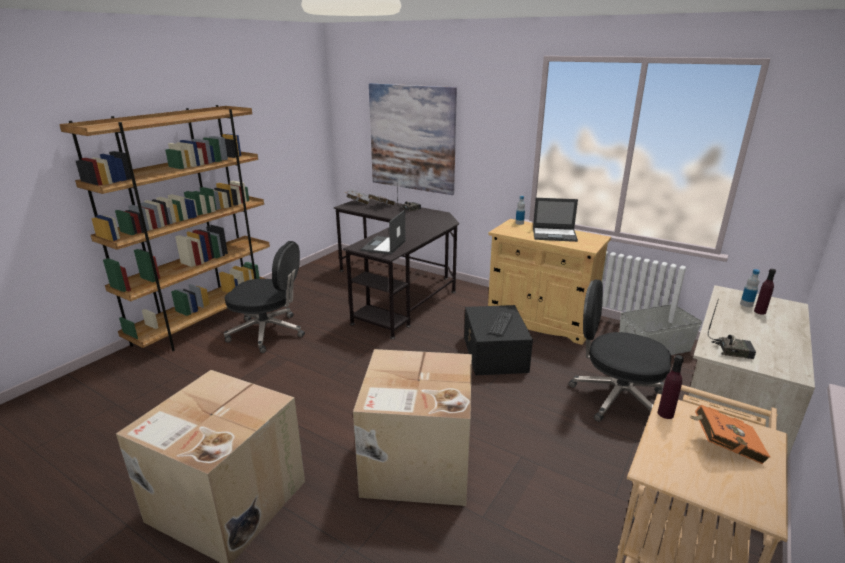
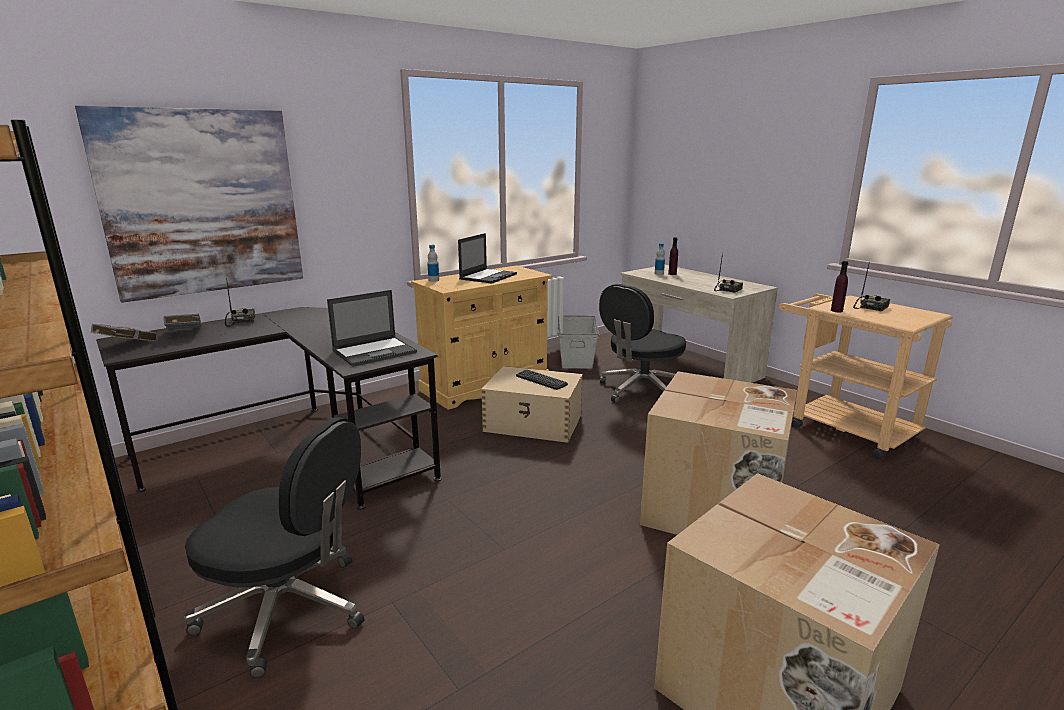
camera: 70 degrees left, 5 degrees down
(268, 333) = (289, 610): black office chair -> black office chair turned 75 degrees clockwise
(383, 246) = (375, 352): laptop -> laptop turned 75 degrees counterclockwise
(494, 354) = (534, 423): black storage box -> beige storage box
(722, 446) = (870, 307): orange book -> radio

